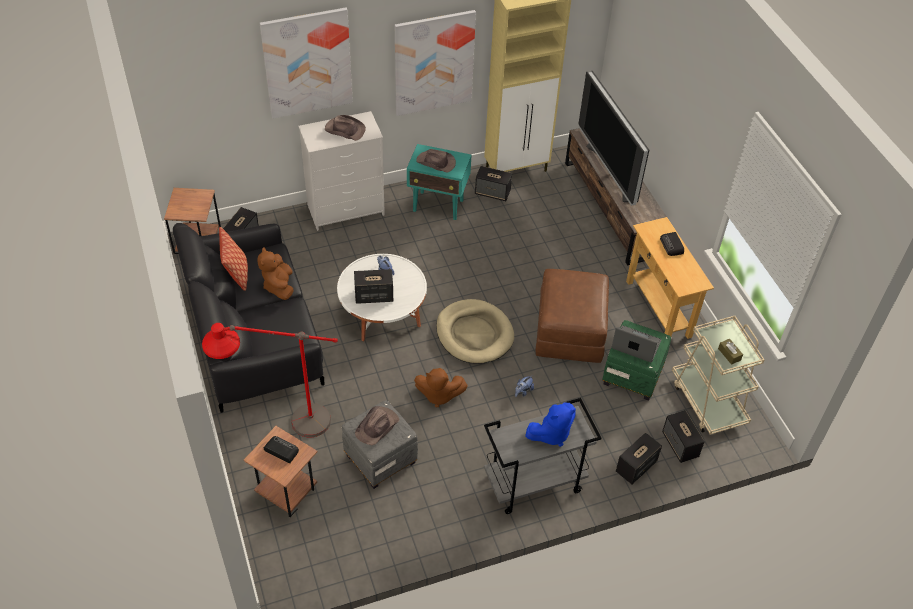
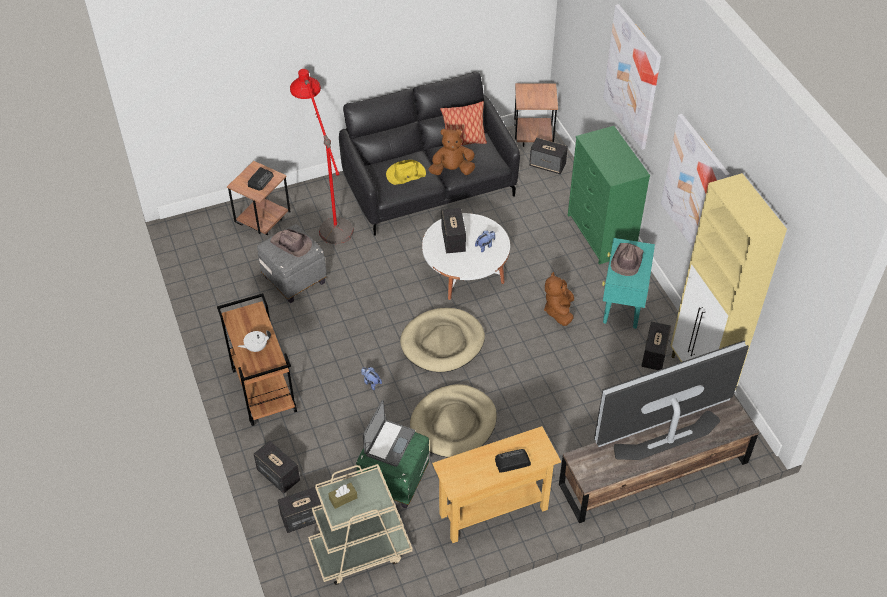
camera: 90 degrees right, 0 degrees up
(280, 324) = (405, 174): none -> yellow hat
(344, 129) = (615, 158): brown hat -> none
(346, 209) = (601, 234): white dresser -> green dresser
(438, 395) = (365, 317): brown plush toy -> brown plush toy (559, 311)
(533, 484) = (263, 390): grey cart -> brown cart
(551, 434) = (256, 347): blue plush toy -> white teapot
(569, 330) = (453, 423): brown ottoman -> beige dog bed

